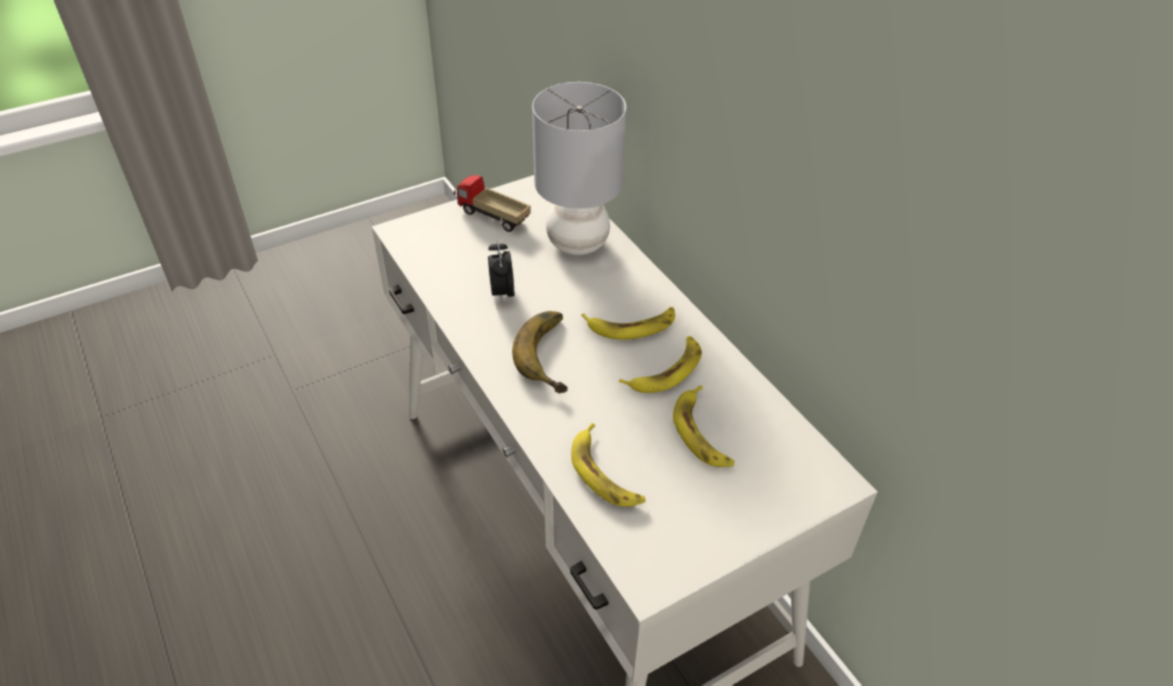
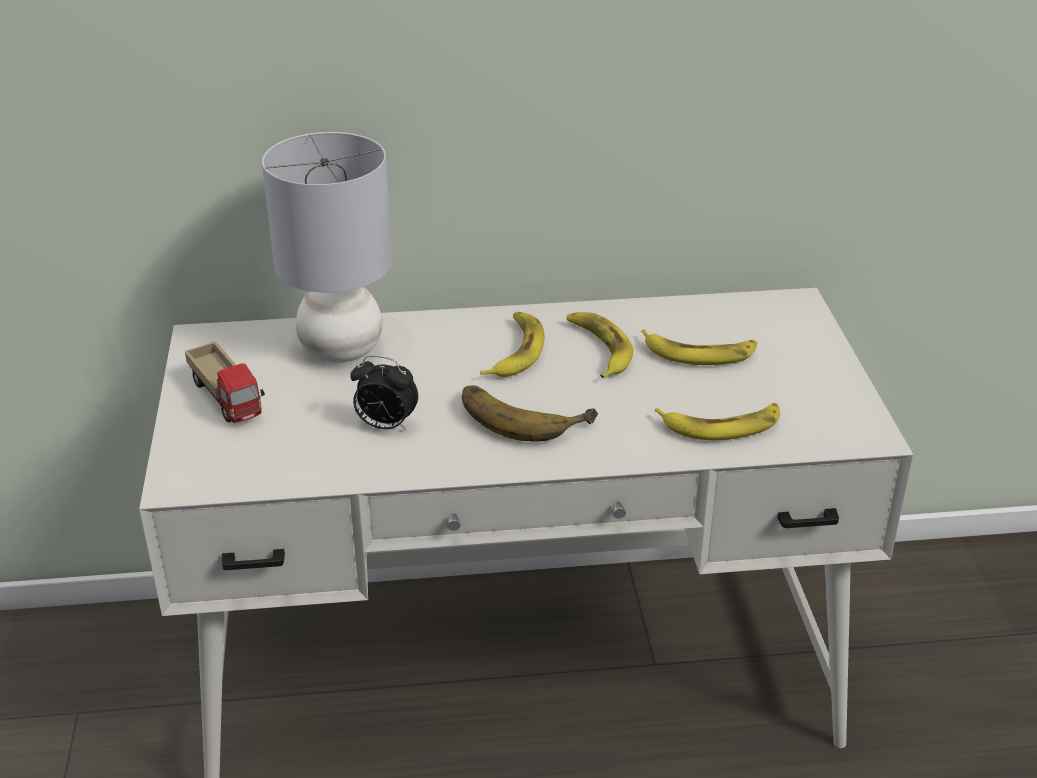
camera: 65 degrees left, 10 degrees down
(492, 217) = (228, 399): toy truck -> toy truck turned 90 degrees counterclockwise

